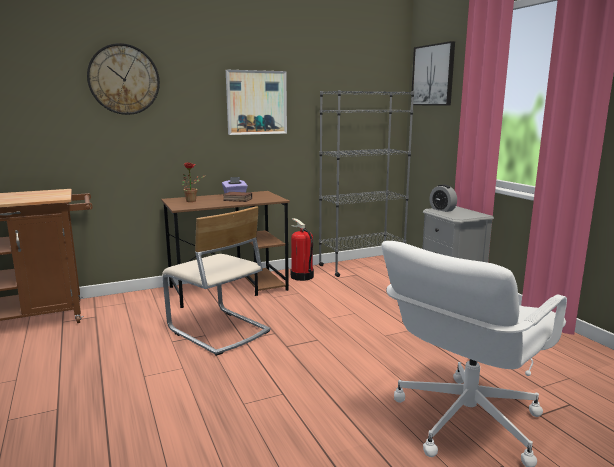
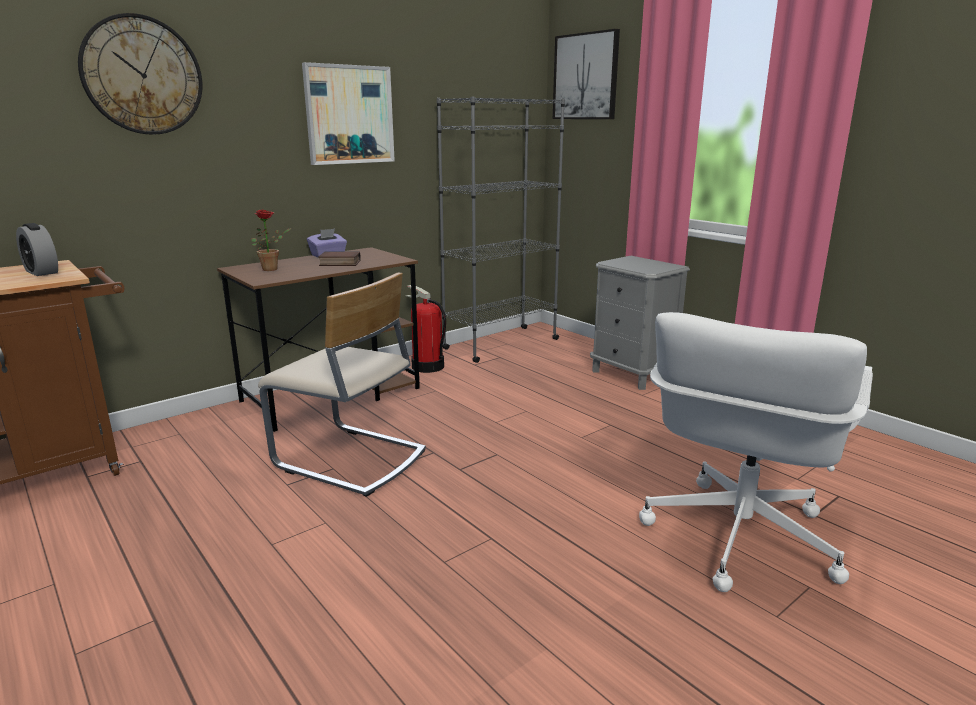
camera: 15 degrees left, 5 degrees up
(442, 209) = (620, 262): alarm clock -> alarm clock (41, 272)

